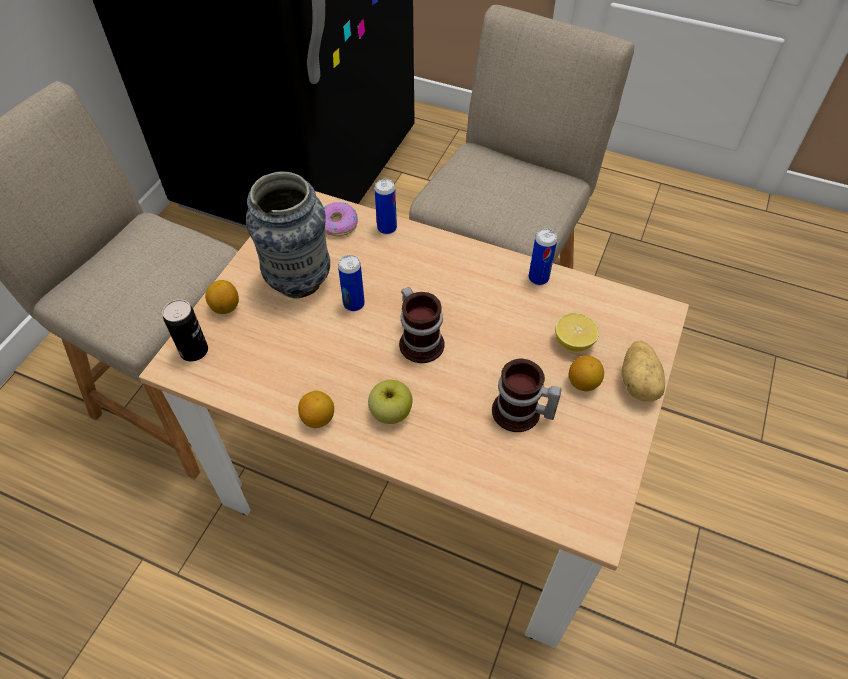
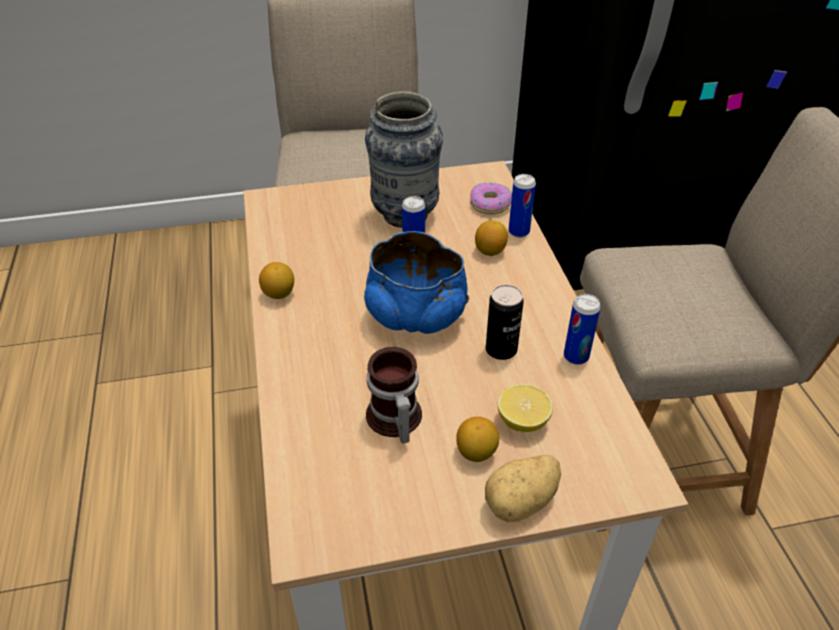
camera: 55 degrees right, 10 degrees down
(194, 351) = (287, 201): can -> can (501, 349)
(225, 307) = (342, 194): lemon -> lemon (490, 251)
(390, 412) = (320, 332): apple -> none
(421, 340) = (415, 313): mug -> blue bowl

